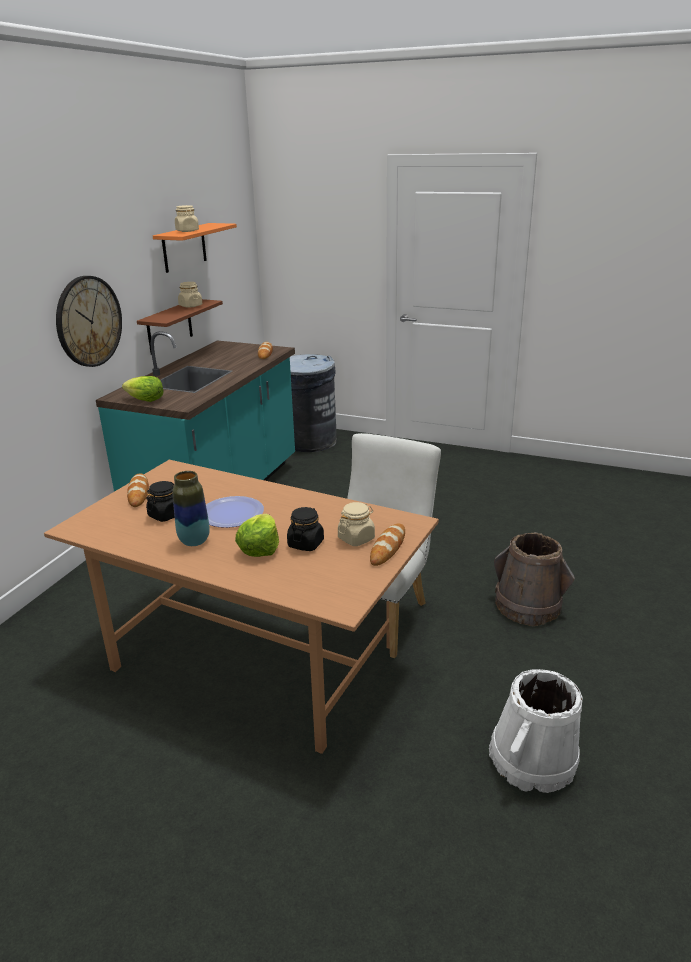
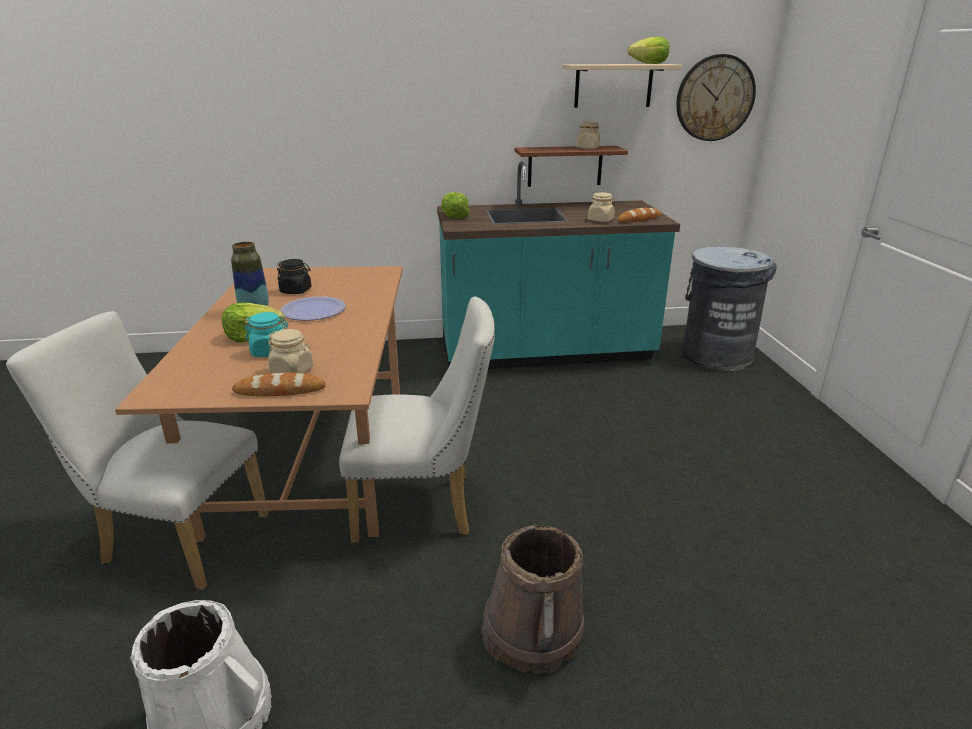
camera: 60 degrees right, 0 degrees up
(88, 321) = (448, 133): wall clock -> wall clock (715, 98)
(138, 493) = (329, 273): bread -> none
(184, 247) = (613, 85): orange shelf -> beige shelf
(187, 231) = (602, 64): beige jar -> beige jar (600, 220)
(209, 225) = (649, 64): none -> lettuce
(306, 543) = (270, 351): black jar -> turquoise jar
(307, 764) = (177, 537): none -> white chair

